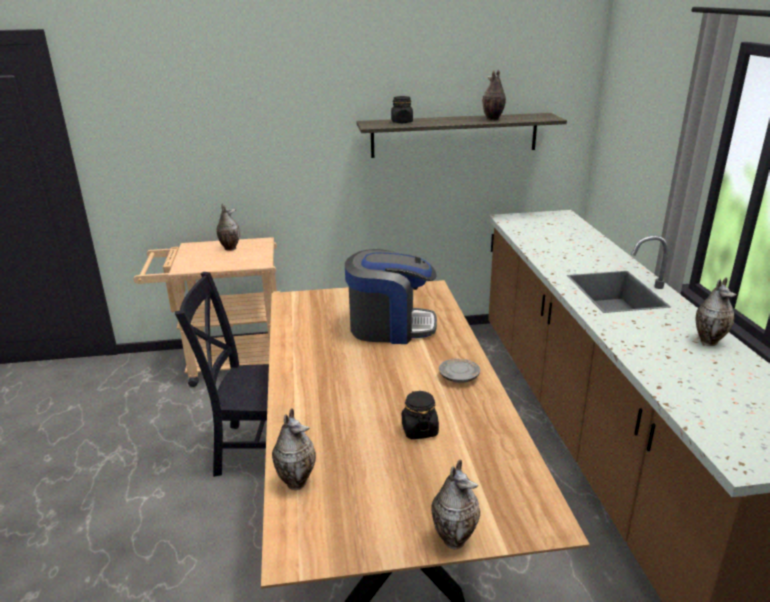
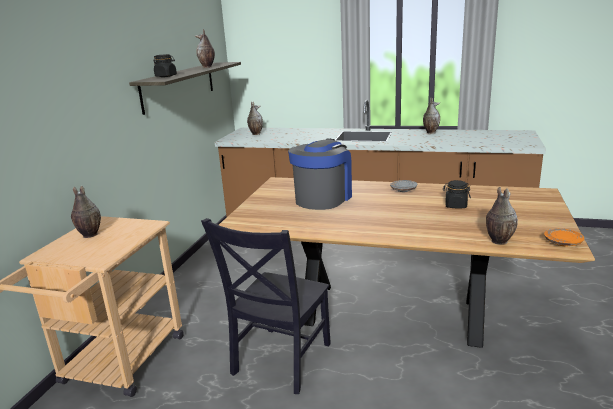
camera: 65 degrees left, 5 degrees down
(310, 548) = (562, 243): none -> orange plate
(454, 538) = (553, 210): vase -> vase (255, 134)

